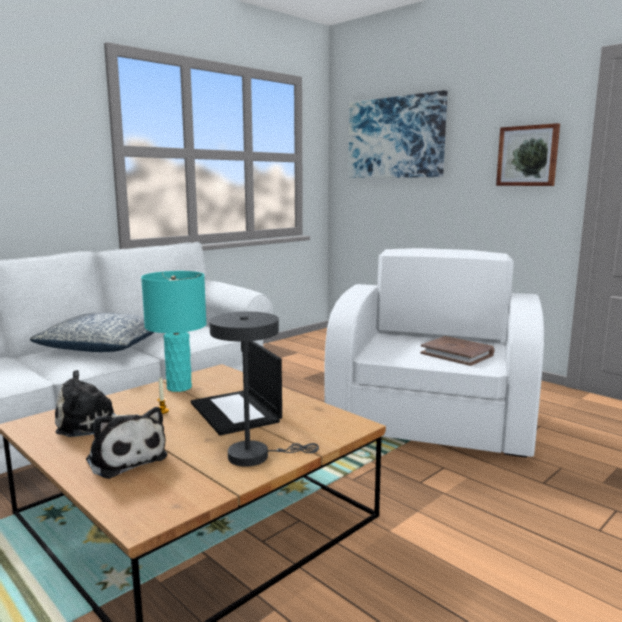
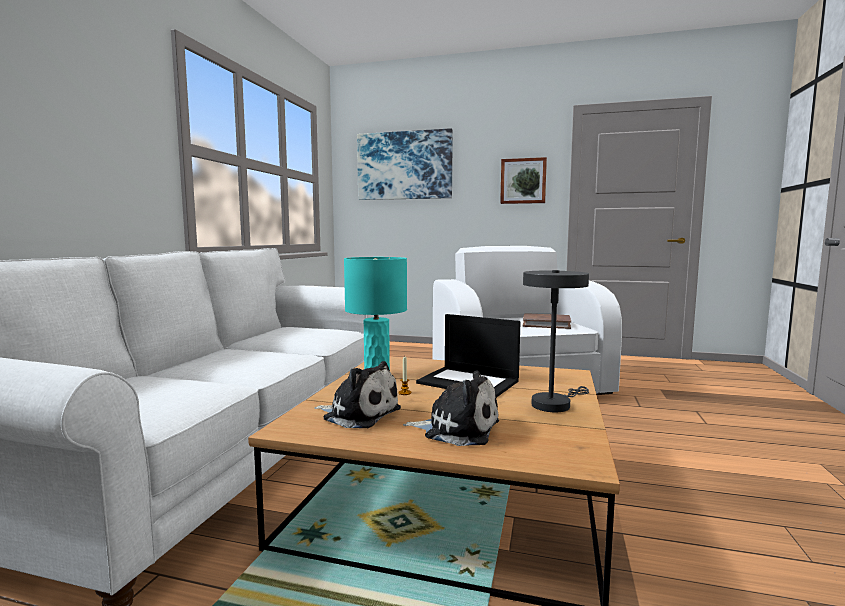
camera: 30 degrees left, 5 degrees down
(91, 424) = (359, 414): plush toy -> plush toy turned 105 degrees counterclockwise
(105, 347) = (247, 353): pillow -> none

